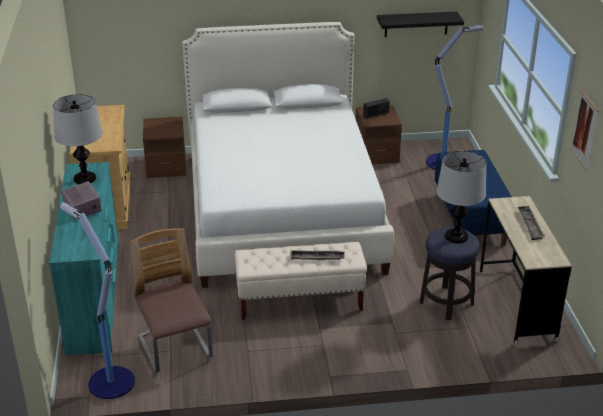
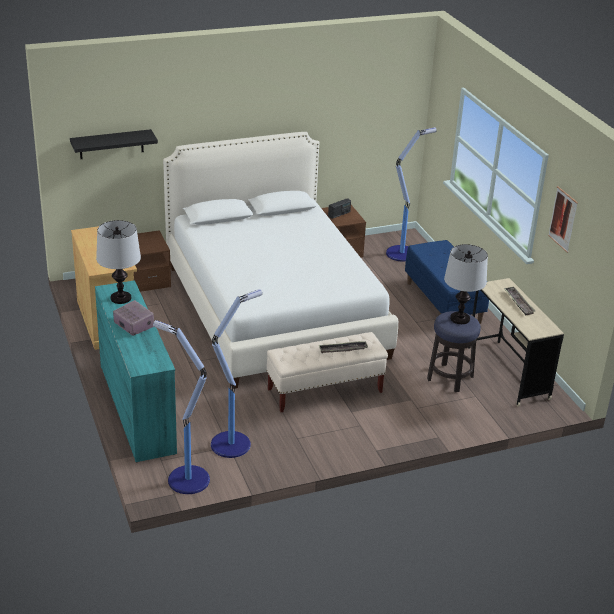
camera: 15 degrees left, 0 degrees up
(175, 348) = (232, 444): chair -> floor lamp
(416, 24) = (371, 129): black shelf -> black shelf (111, 144)

